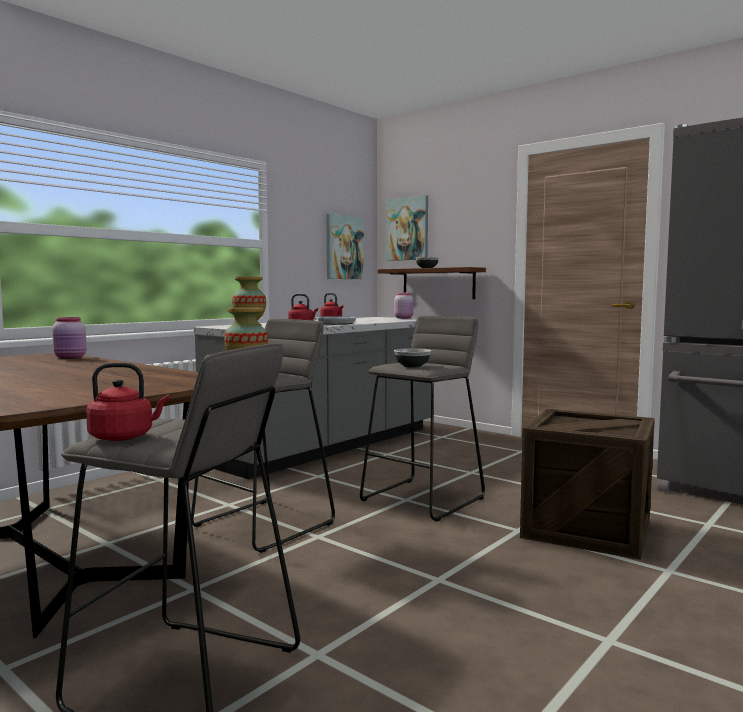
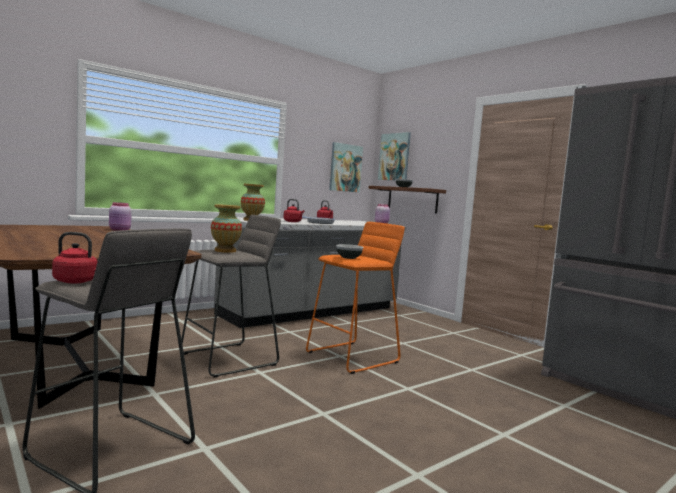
camera: 10 degrees right, 0 degrees up
(423, 499) = (352, 357): grey stool -> orange stool
(587, 528) = (461, 395): crate -> none

